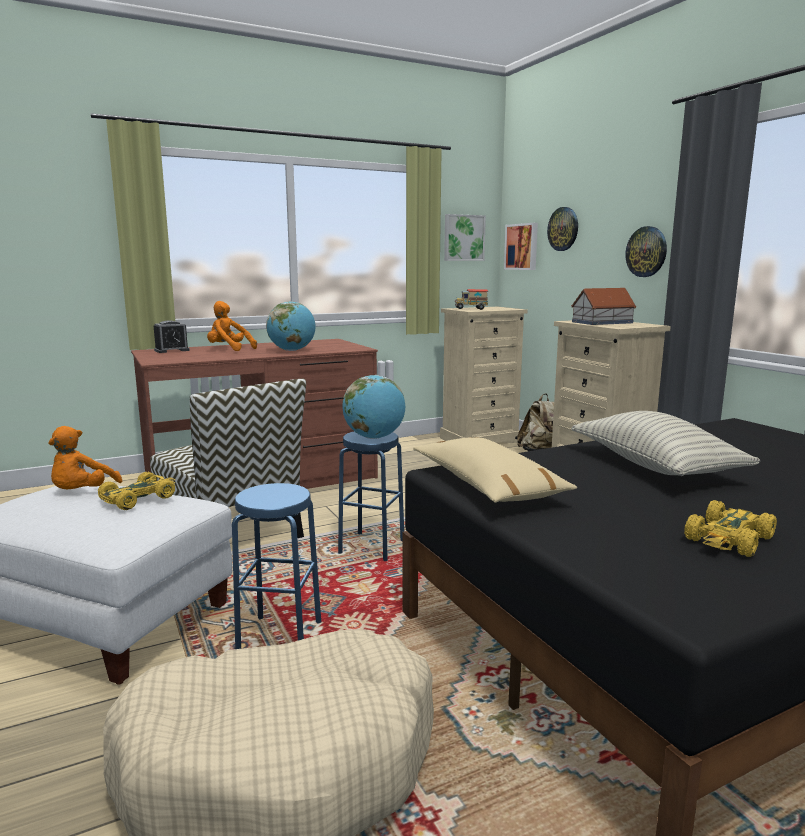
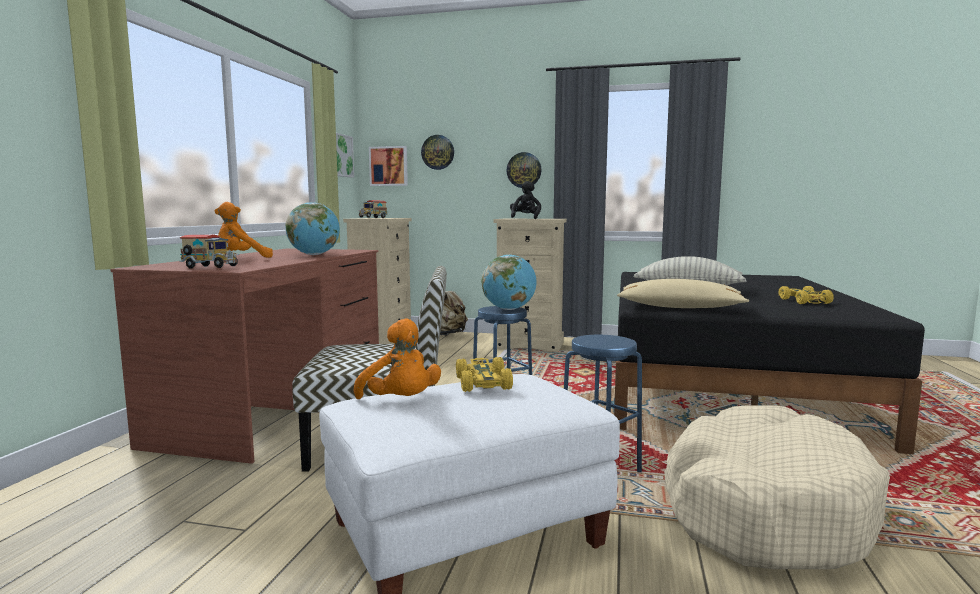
camera: 50 degrees left, 5 degrees down
(158, 357) = (209, 268): none -> toy truck
(172, 350) = (176, 264): alarm clock -> none
(603, 322) = (525, 218): toy house -> black plush toy

